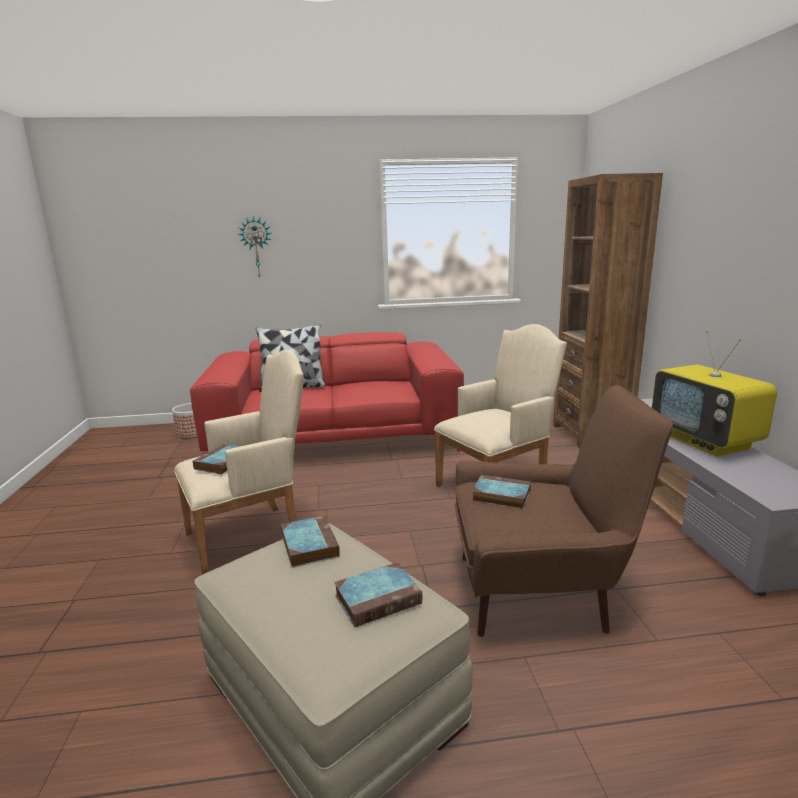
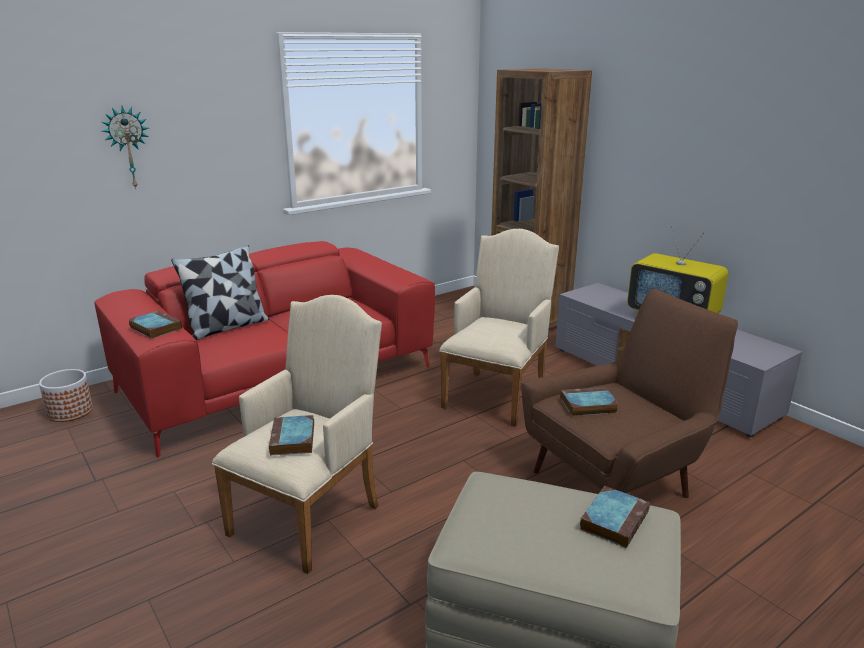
camera: 30 degrees left, 5 degrees up
(308, 545) = (501, 496): book -> book (154, 328)

